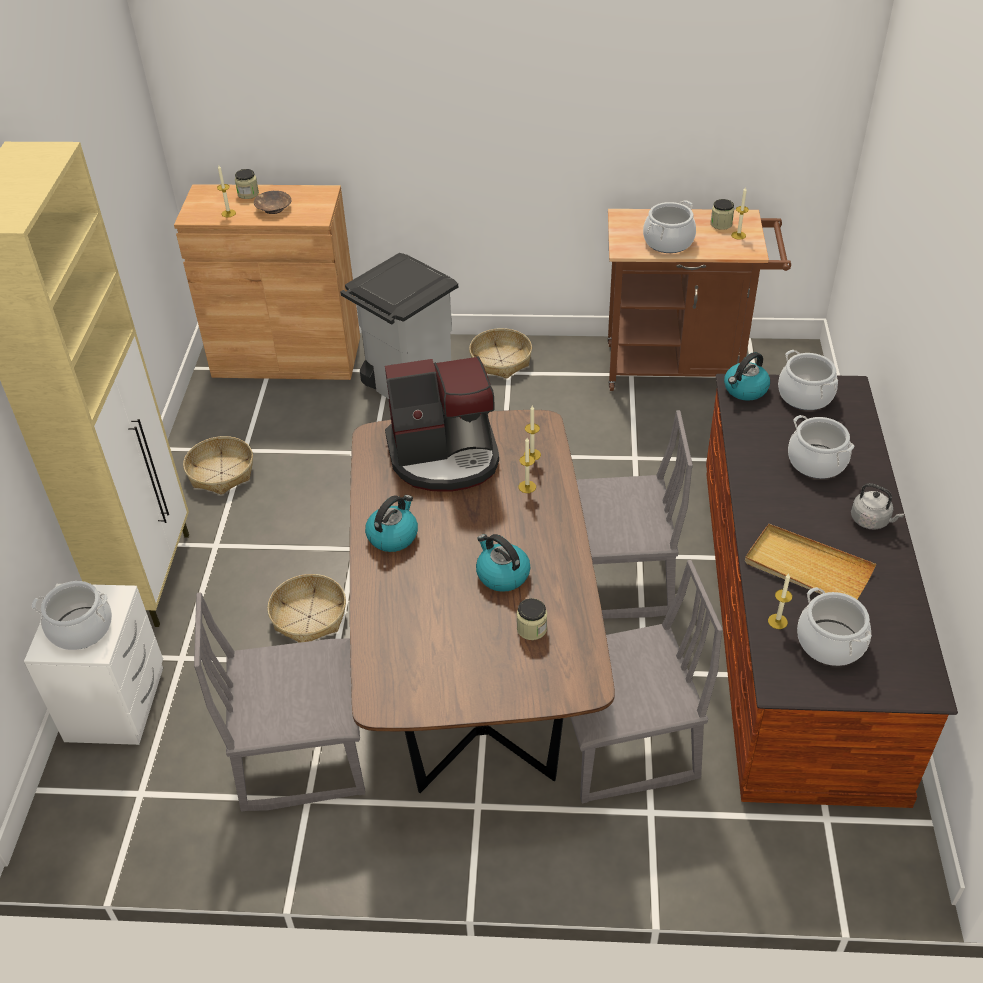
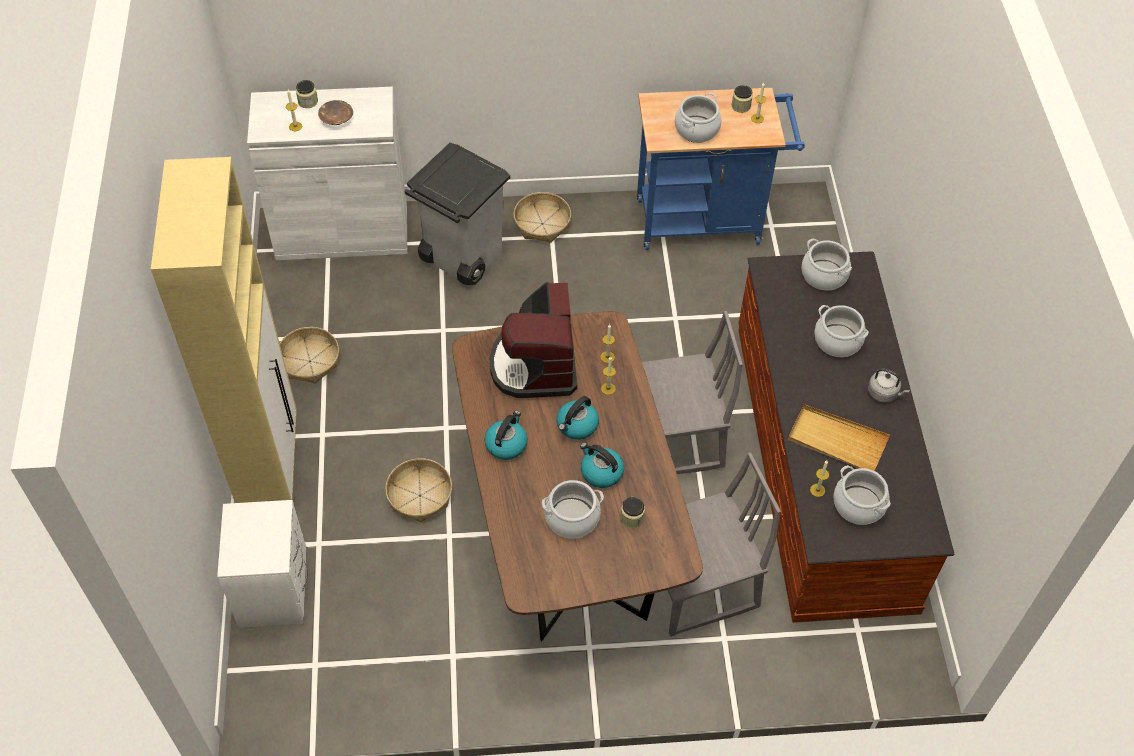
camera: 10 degrees left, 10 degrees up
(81, 628) = (256, 543): cooking pot -> cooking pot (572, 517)
(287, 357) = (342, 232): brown cabinet -> white cabinet
(301, 754) = (439, 618): grey chair -> none
(445, 456) = (535, 364): coffee machine -> coffee machine turned 105 degrees clockwise
(682, 367) = (706, 220): brown cart -> blue cart
(745, 390) = (774, 273): kettle -> kettle (577, 426)

